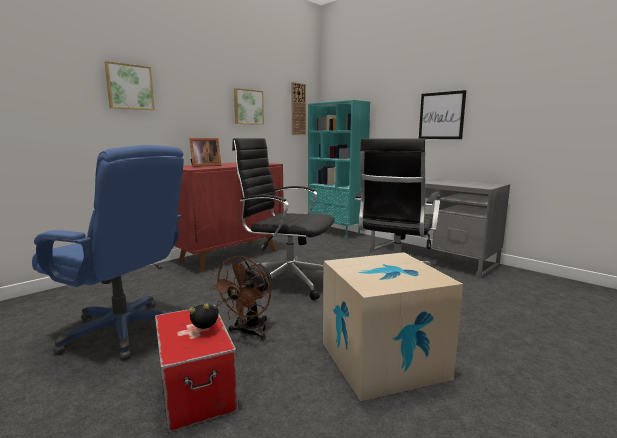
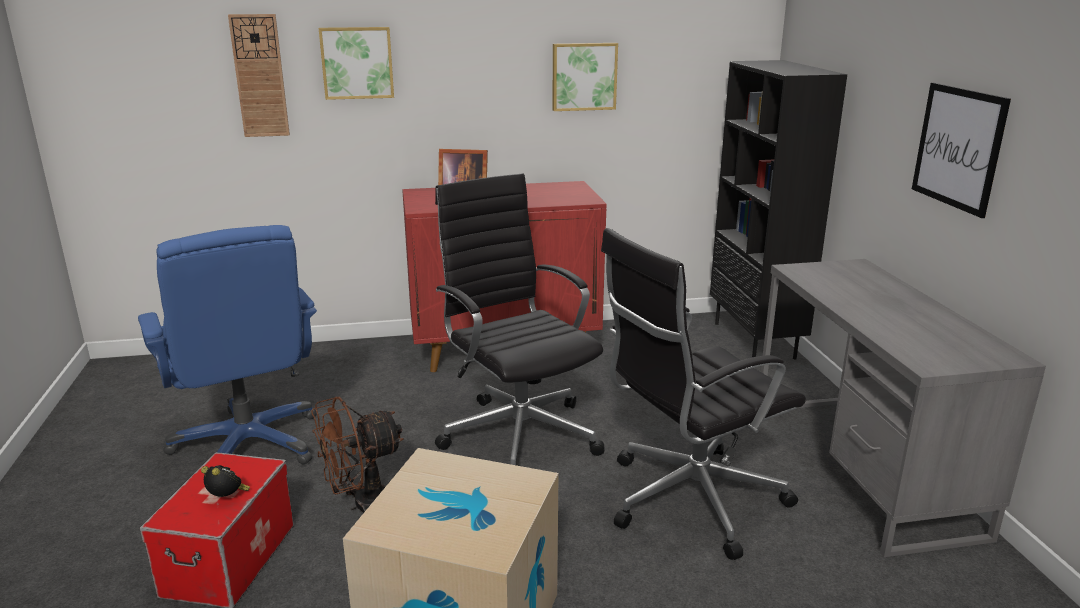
camera: 35 degrees right, 10 degrees up
(298, 109) = (712, 71): wall clock -> wall clock (260, 76)
(336, 232) = (755, 340): turquoise bookcase -> black bookcase

